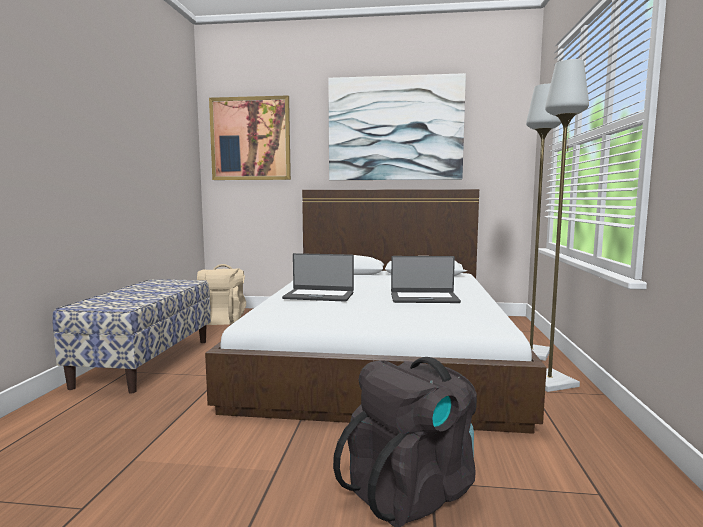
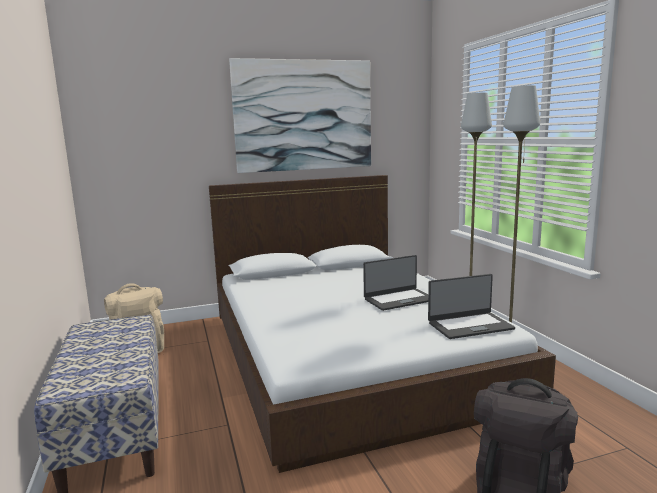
camera: 25 degrees left, 5 degrees up
(250, 139) = (136, 128): picture -> none
(319, 296) = (305, 315): laptop -> laptop (469, 325)

